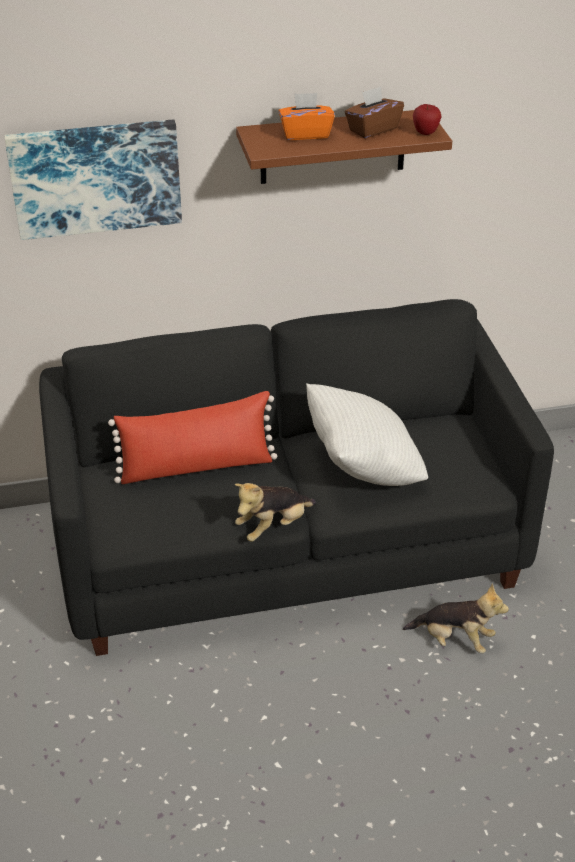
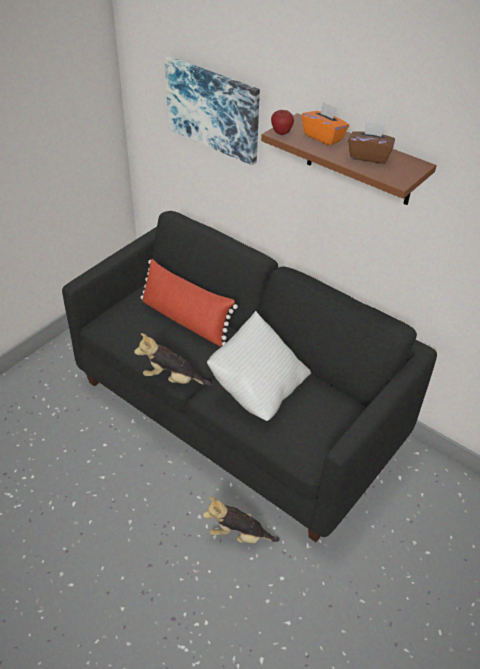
camera: 50 degrees right, 5 degrees up
(425, 133) = (397, 177): apple -> apple (281, 133)
(454, 640) = (239, 535): plush toy -> plush toy turned 120 degrees clockwise

